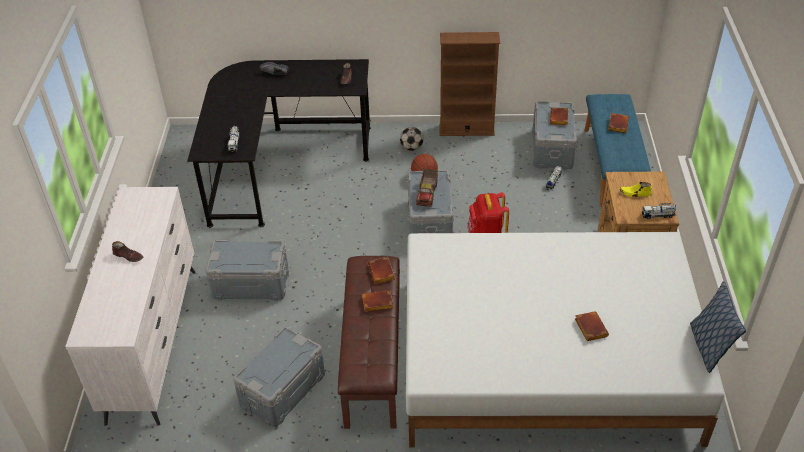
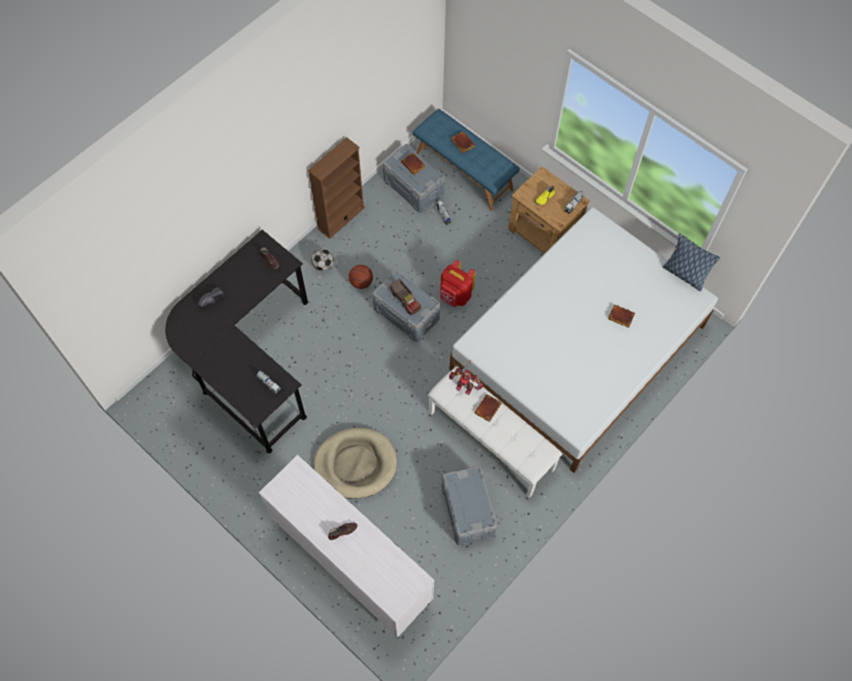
camera: 50 degrees left, 20 degrees up
(251, 283) = (355, 464): grey storage box -> beige dog bed
(374, 359) = (491, 440): brown bench -> white bench
(382, 273) = (465, 386): brown book -> toy robot

